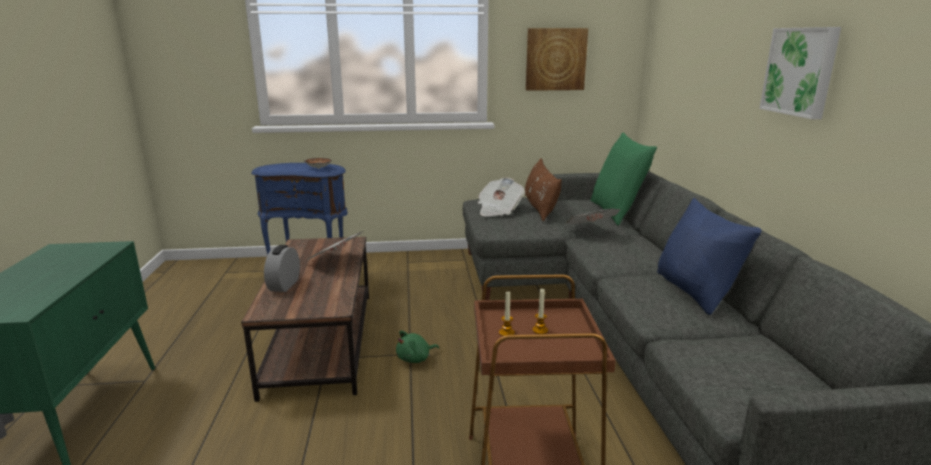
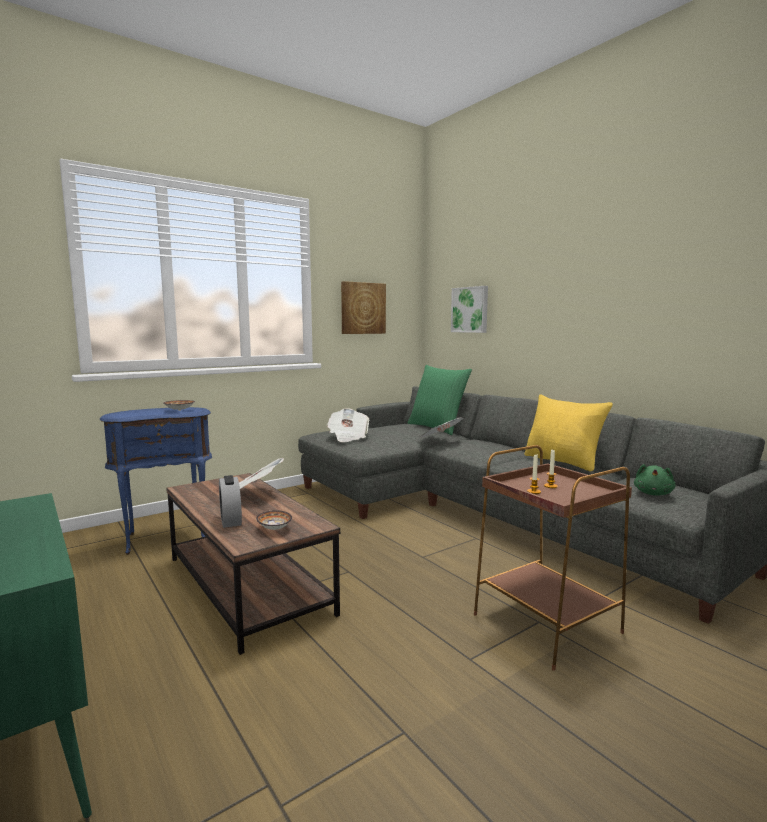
camera: 30 degrees left, 10 degrees down
(303, 302) = (275, 528): none -> bowl
(415, 358) = (358, 573): green plush toy -> green plush toy (653, 493)
(540, 207) = (378, 431): brown pillow -> none
(695, 292) = (563, 462): blue pillow -> yellow pillow
(801, 71) = (589, 302): picture -> picture (470, 310)

